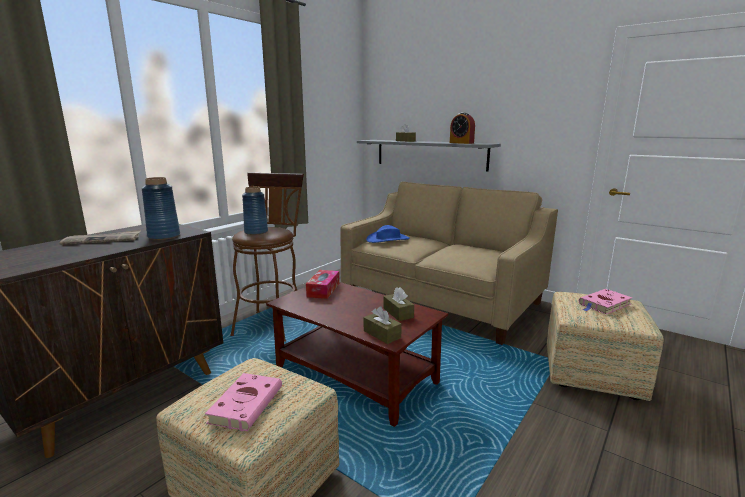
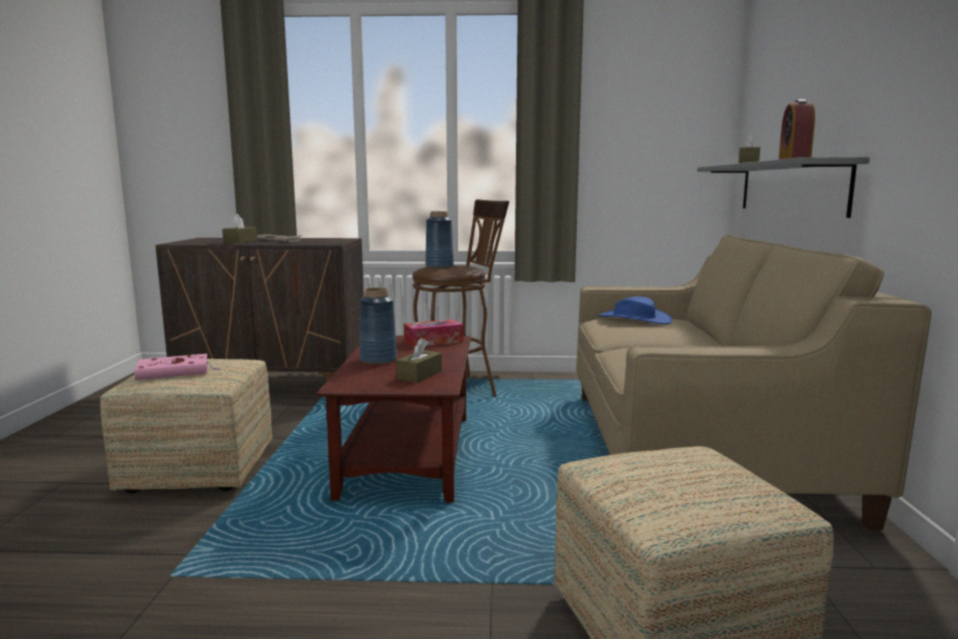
camera: 55 degrees right, 5 degrees down
(164, 236) = (308, 243): blue vase -> blue vase (378, 359)
(382, 334) = (352, 379): brown tissue box -> brown tissue box (240, 242)
(604, 304) = (694, 480): pink book -> none

